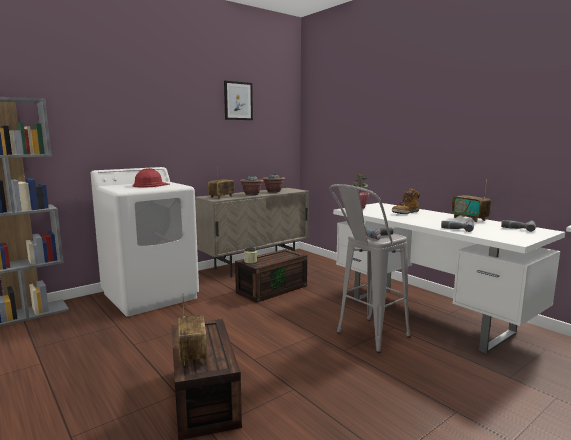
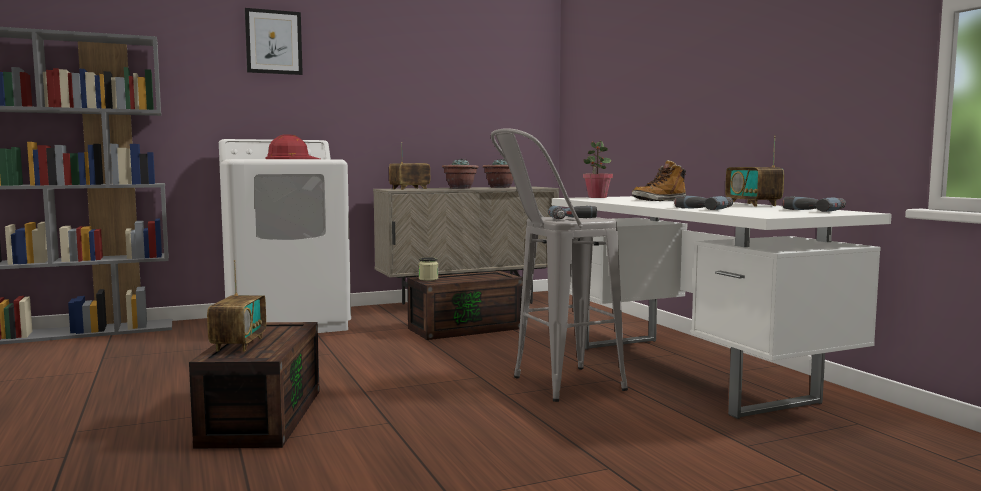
camera: 15 degrees right, 5 degrees down
(238, 101) = (450, 48): picture -> picture (273, 42)

